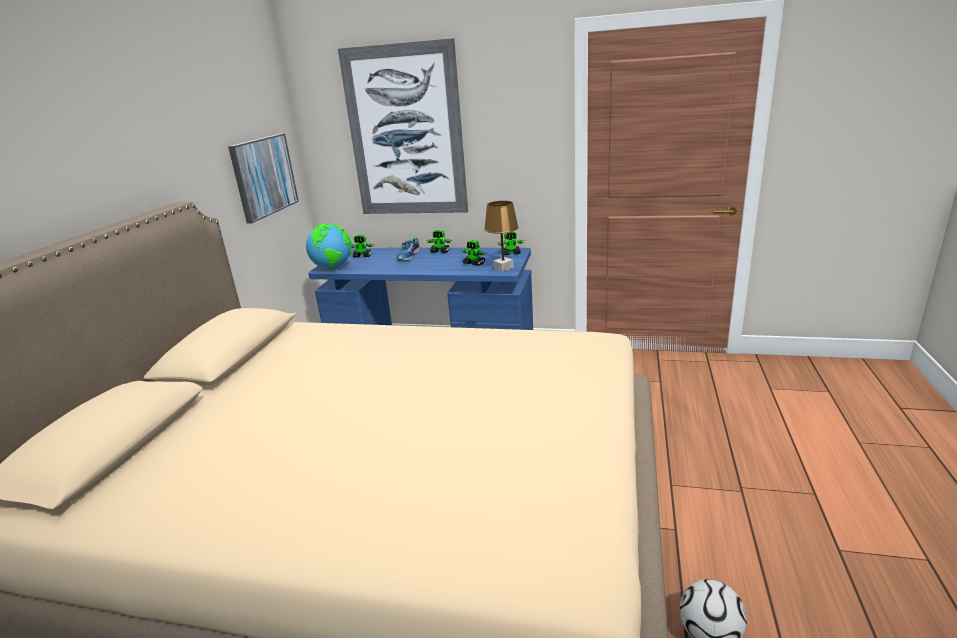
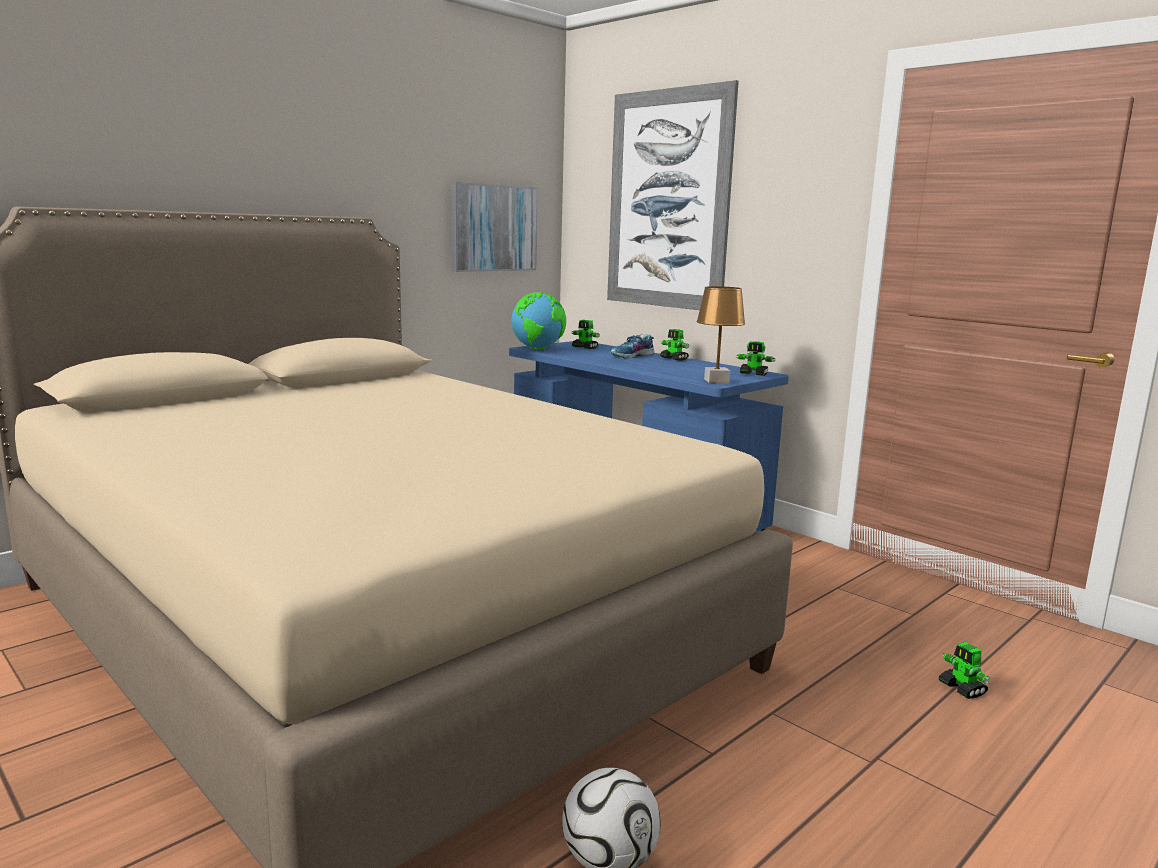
camera: 30 degrees right, 10 degrees down
(474, 263) = (691, 372): toy robot -> toy robot (962, 689)

